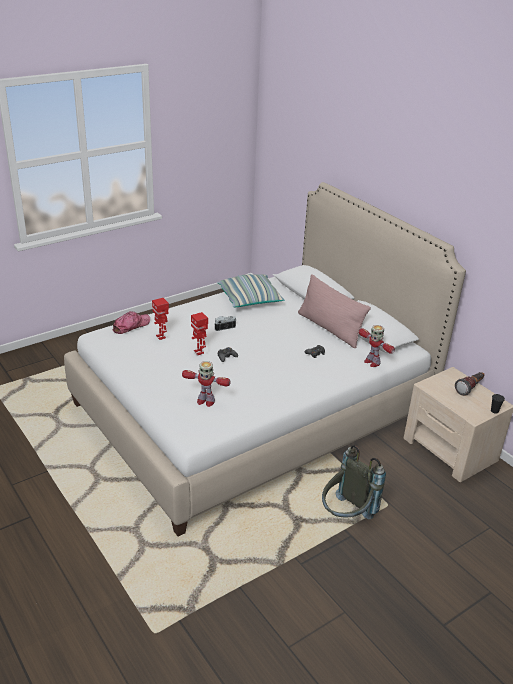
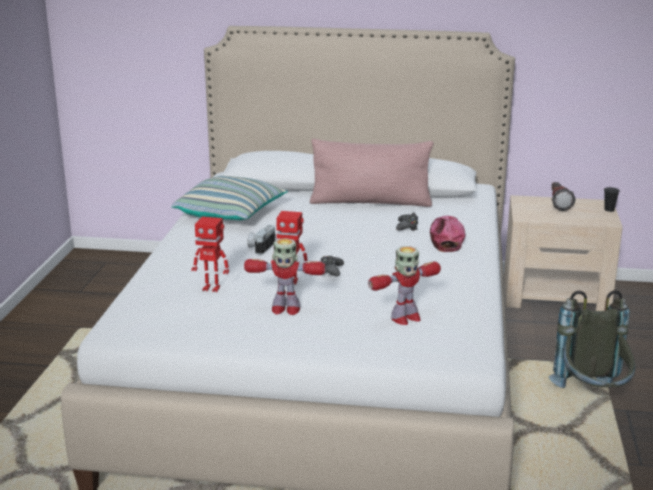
camera: 45 degrees left, 10 degrees down
(131, 326) = (143, 297): cap -> cap (445, 239)
(372, 362) = (470, 210): toy robot -> toy robot (285, 309)

